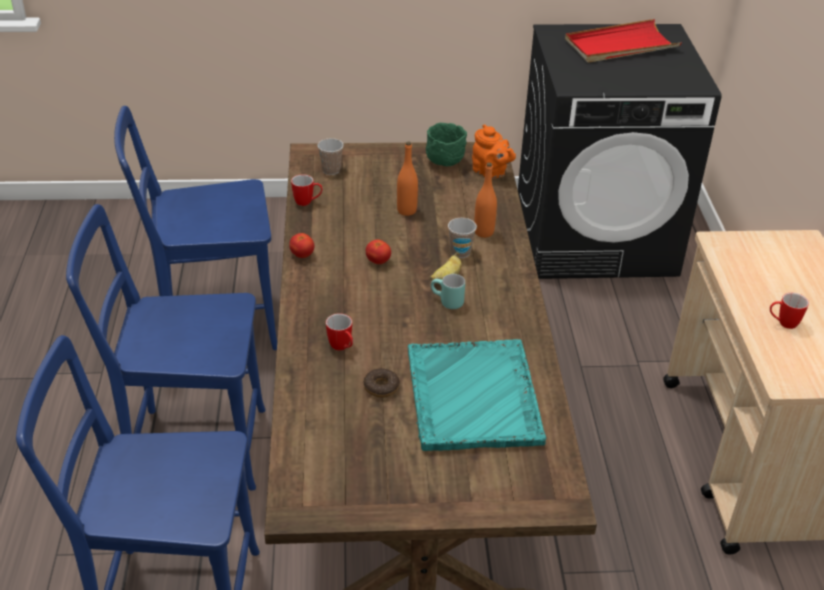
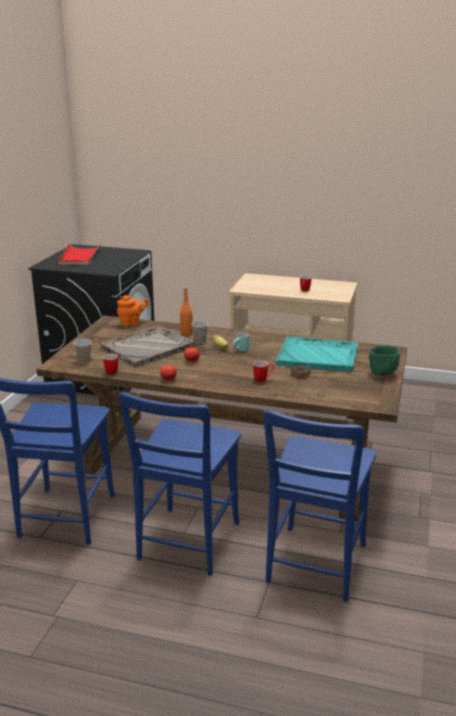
camera: 70 degrees left, 15 degrees down
(406, 210) = (148, 347): orange bottle -> grey tray
(444, 163) = (109, 332): green bowl -> green bowl (383, 374)

